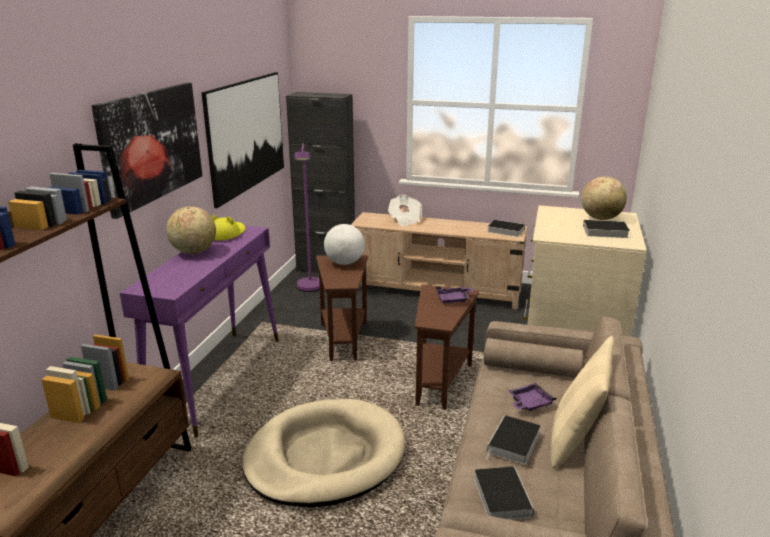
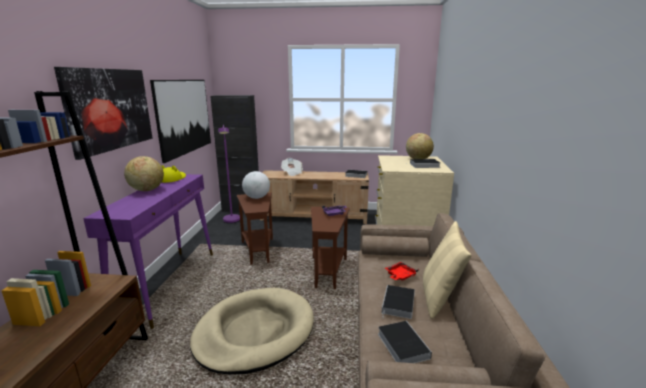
camera: 10 degrees left, 5 degrees down
(529, 403) = (400, 275): purple tray -> red tray

